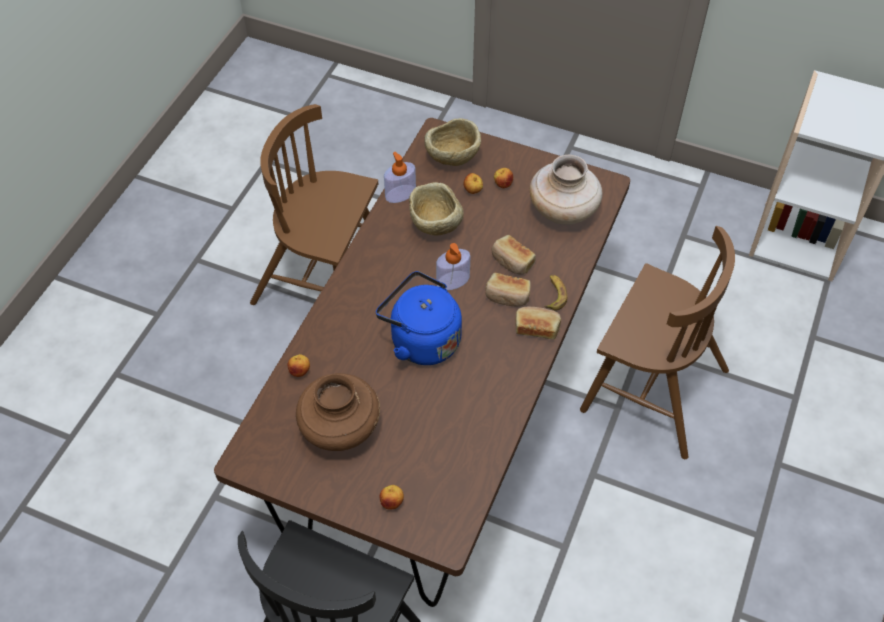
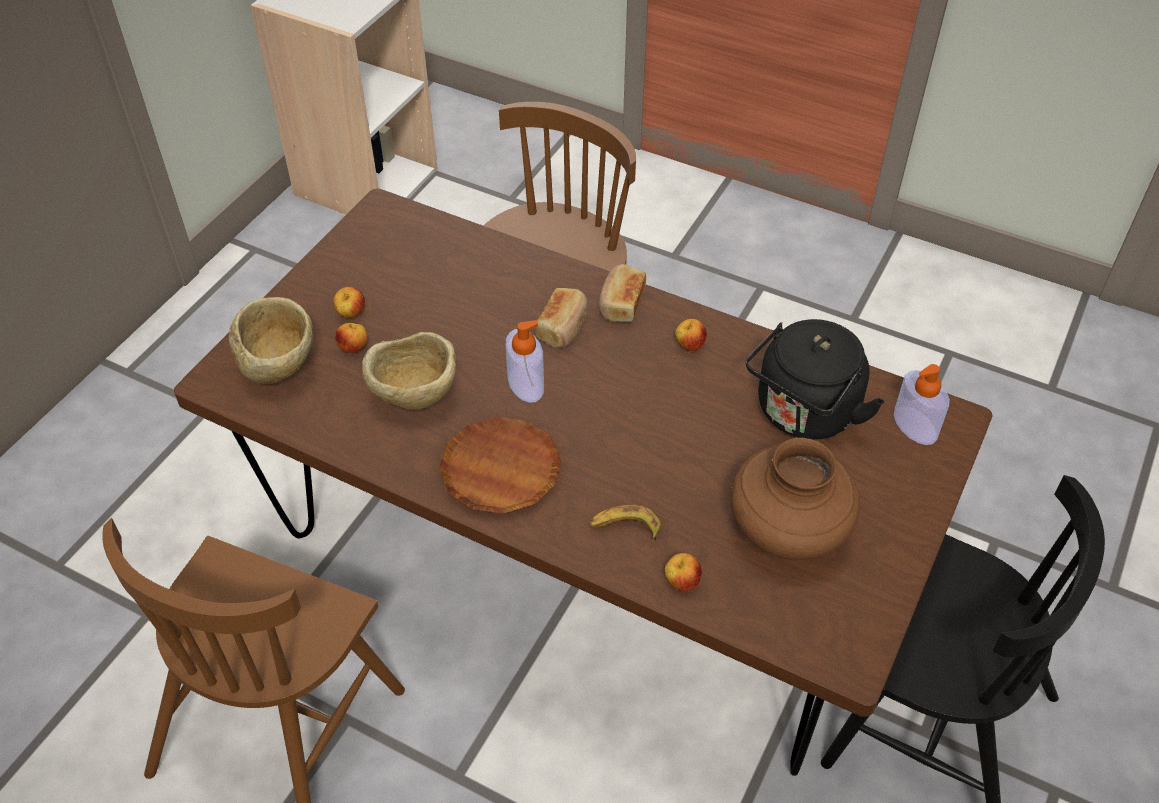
camera: 85 degrees left, 5 degrees down
(380, 274) = (500, 470): none -> brown plate
(392, 502) = (903, 474): apple -> apple (689, 345)
(400, 194) = (335, 436): soap dispenser -> soap dispenser (915, 425)
(421, 340) = (631, 427): blue kettle -> none
(442, 441) = (803, 414): none -> black kettle
(512, 261) = (501, 317): bread -> none
(554, 294) = (566, 281): banana -> banana (625, 527)
(563, 211) = (420, 256): beige vase -> none

